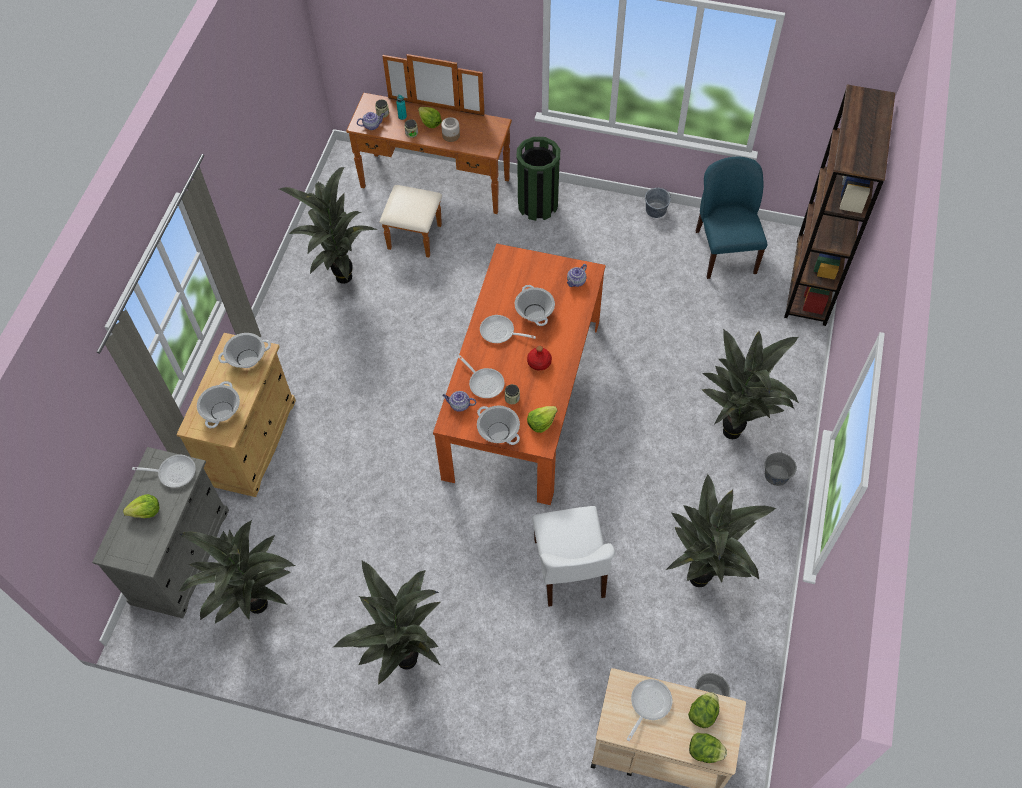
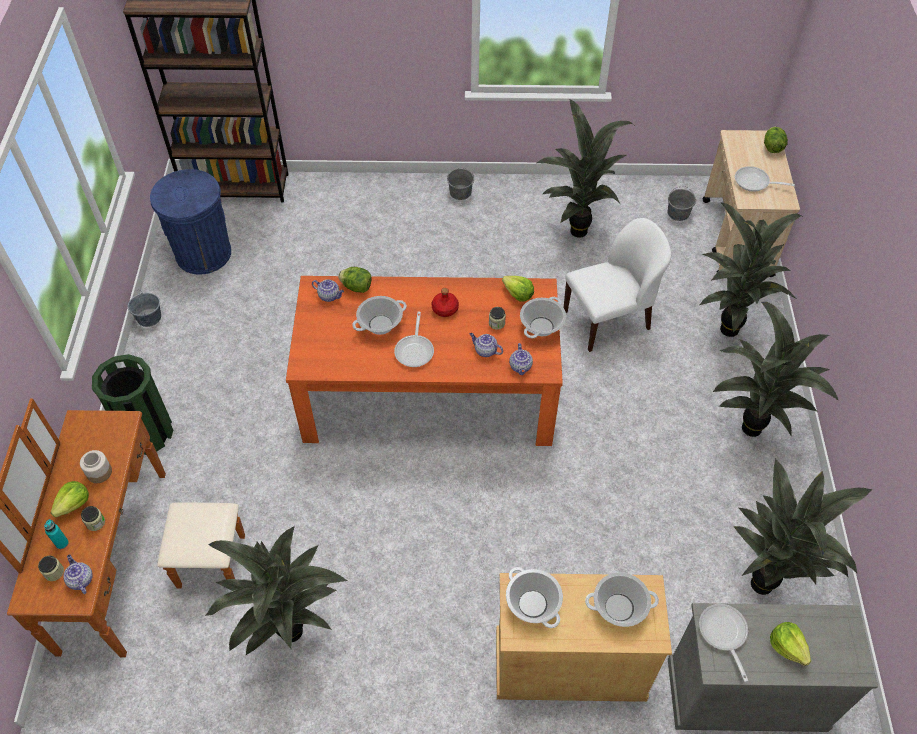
camera: 105 degrees left, 5 degrees down
(484, 382) = (485, 351): frying pan -> teapot
(702, 713) = (744, 151): lettuce -> lettuce (356, 287)
(725, 251) = (203, 253): blue chair -> blue trash can
(735, 429) = (420, 224): potted plant -> potted plant (725, 327)

